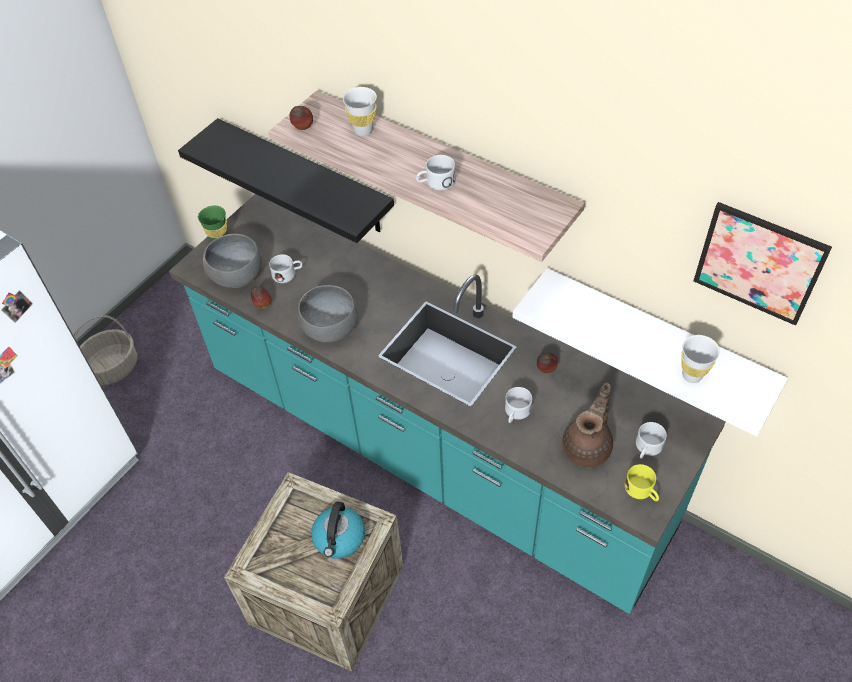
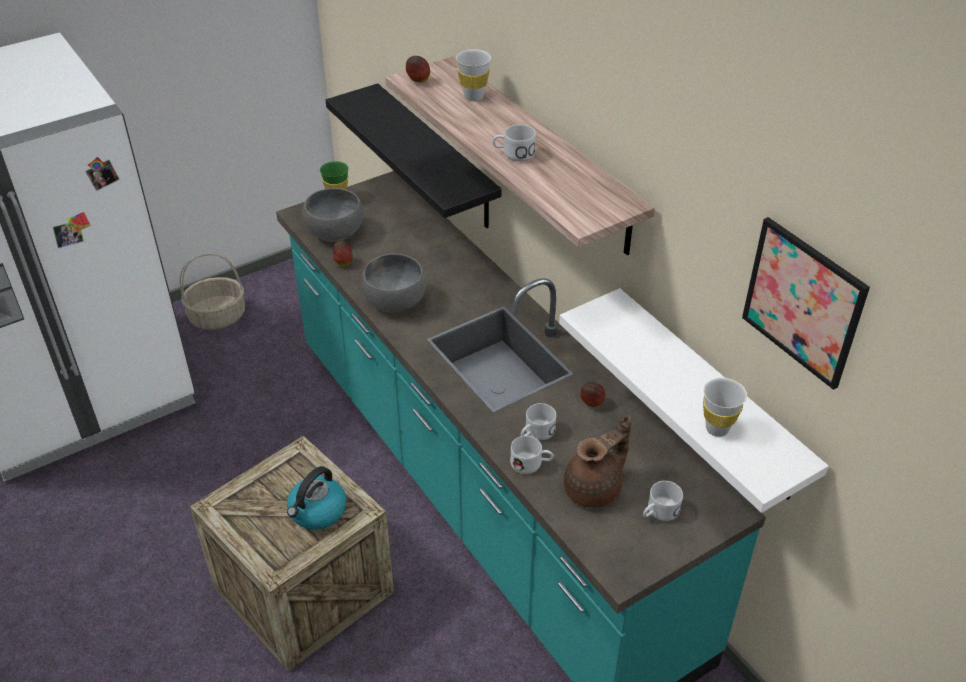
camera: 20 degrees right, 10 degrees down
(288, 274) = (383, 245): white mug -> white mug (531, 464)
(642, 491) = (629, 550): yellow mug -> none

